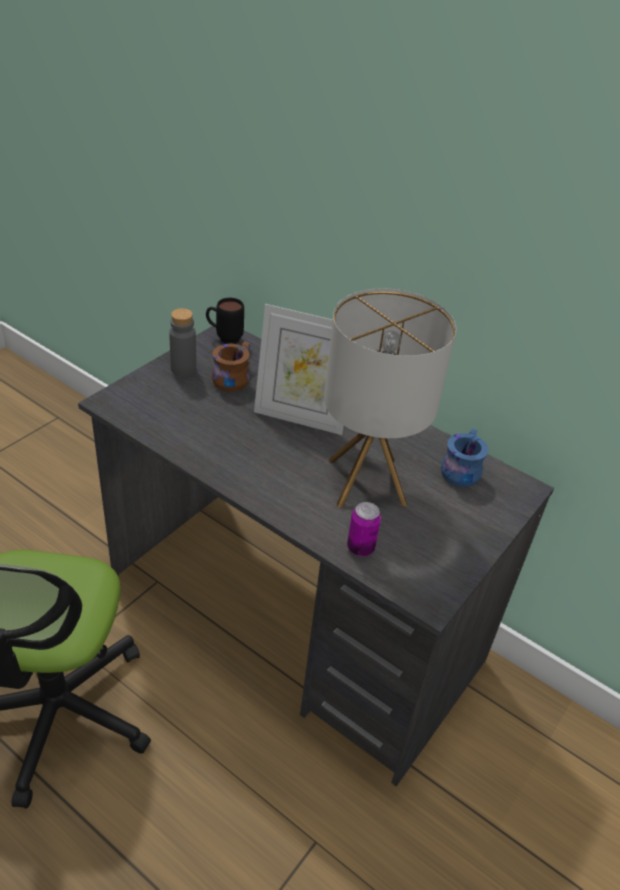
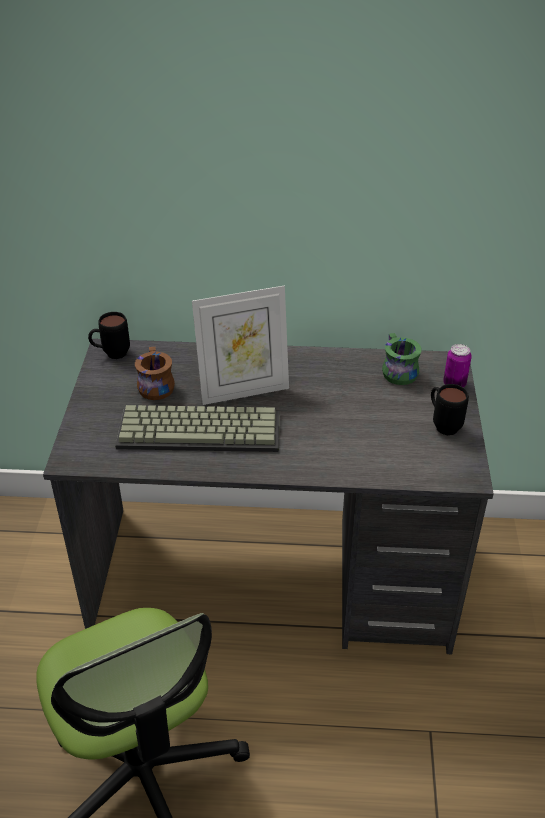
camera: 30 degrees left, 0 degrees up
(183, 369) = (105, 398): grey bottle -> none
(232, 430) = (201, 429): none -> keyboard
(360, 548) = (387, 466): can -> can (454, 384)
(367, 481) = (343, 414): table lamp -> none
(455, 540) = (442, 424): none -> black mug
(458, 468) = (395, 371): blue mug -> green mug

